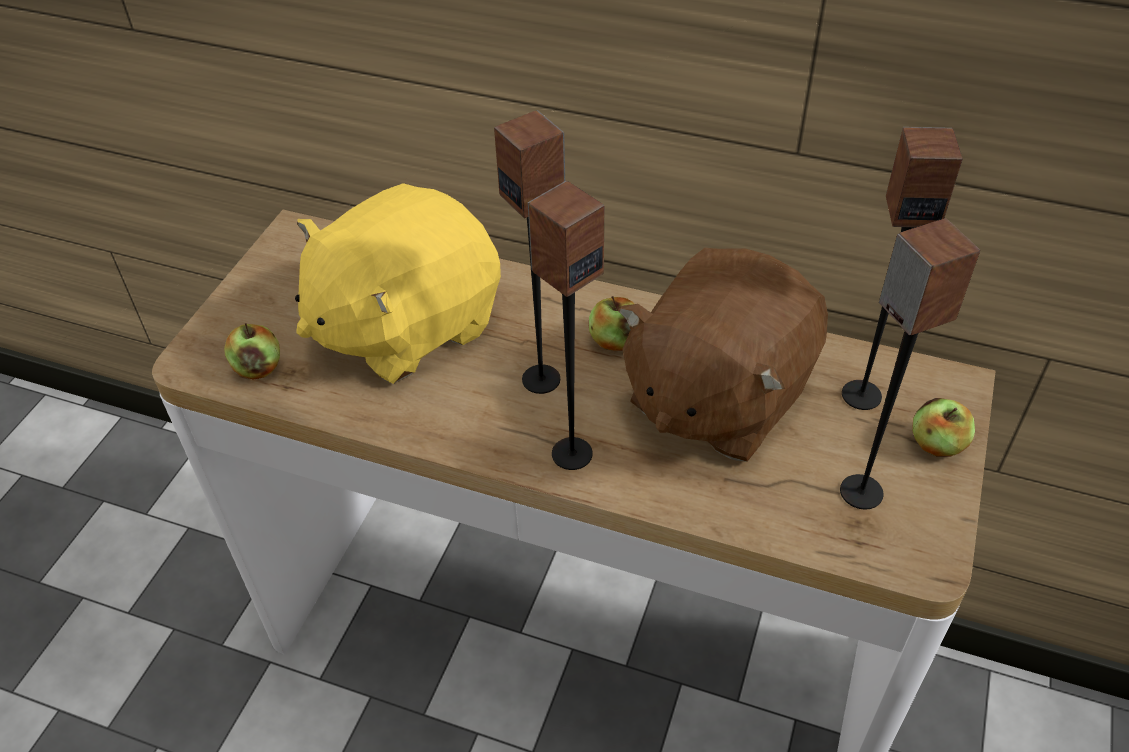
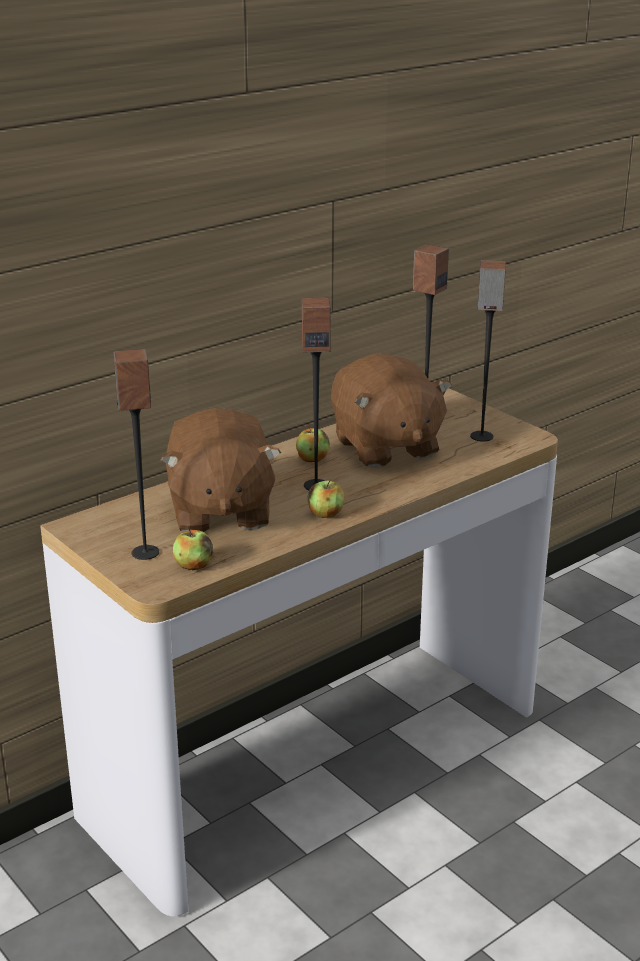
camera: 60 degrees left, 20 degrees down
(405, 326) = (219, 511): yellow plush toy -> brown plush toy
(571, 453) = (379, 492): speaker -> speaker (144, 552)
(936, 444) = (473, 412): apple -> apple (325, 514)

